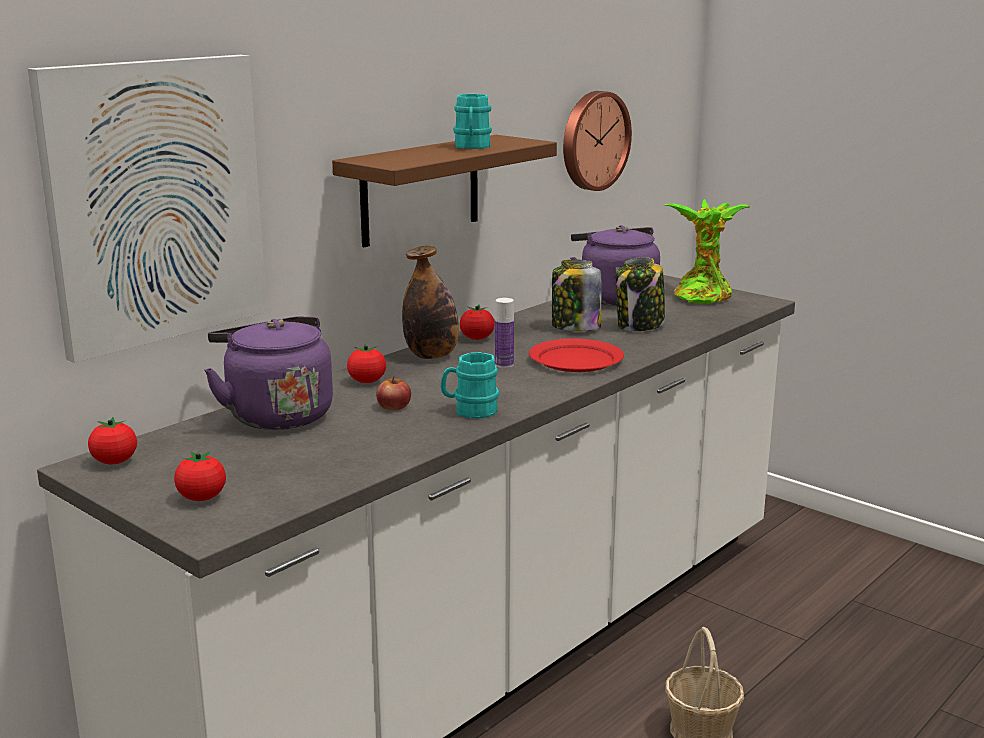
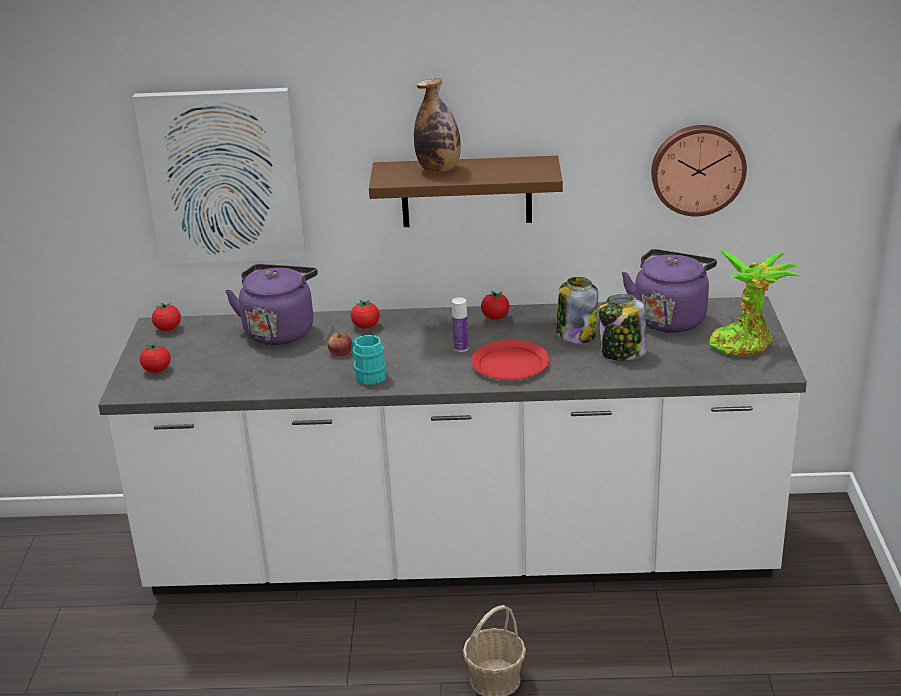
camera: 50 degrees right, 10 degrees up
(431, 356) = (439, 321): bottle -> bottle (439, 169)
(472, 147) = (487, 171): turquoise mug -> none

